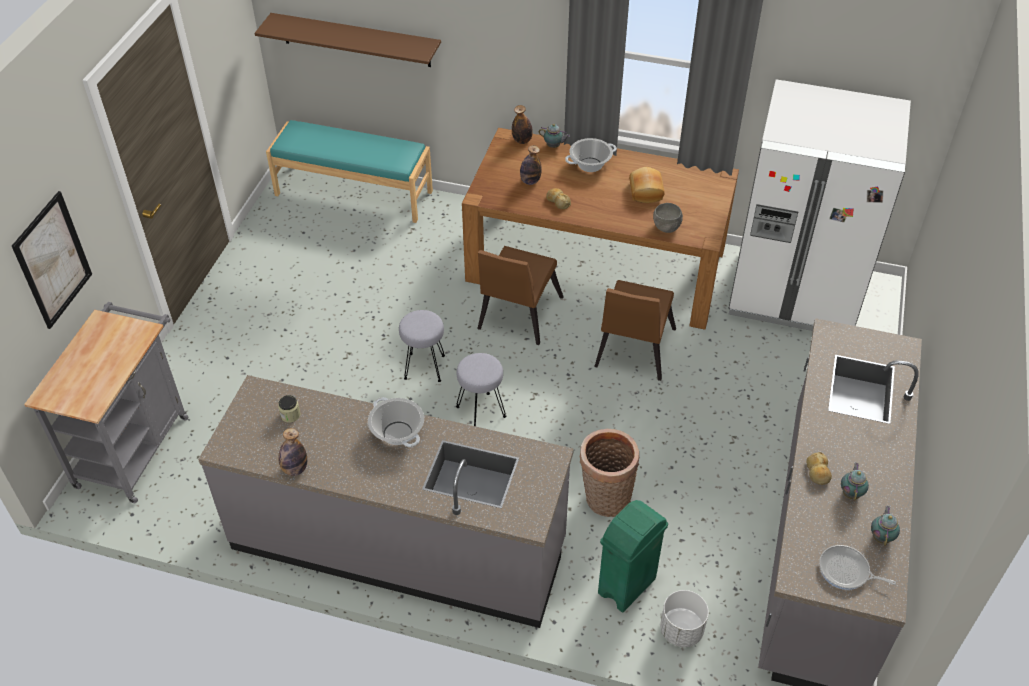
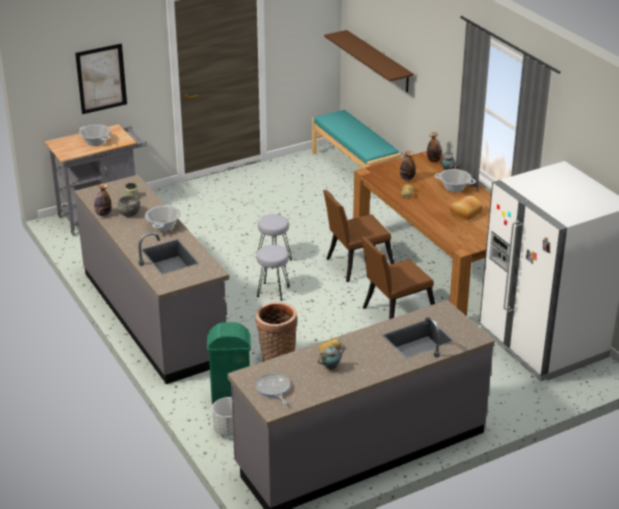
camera: 45 degrees right, 15 degrees down
(105, 359) = (95, 142): none -> cooking pot
(666, 228) = (448, 233): grey bowl -> grey bowl (129, 214)
(881, 537) = (315, 390): teapot -> none

